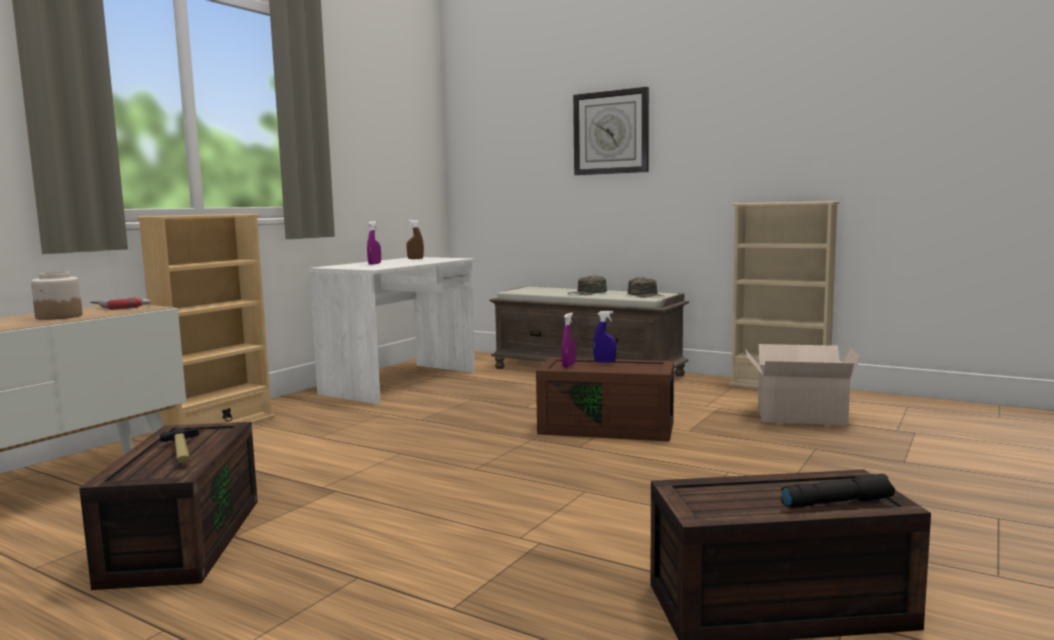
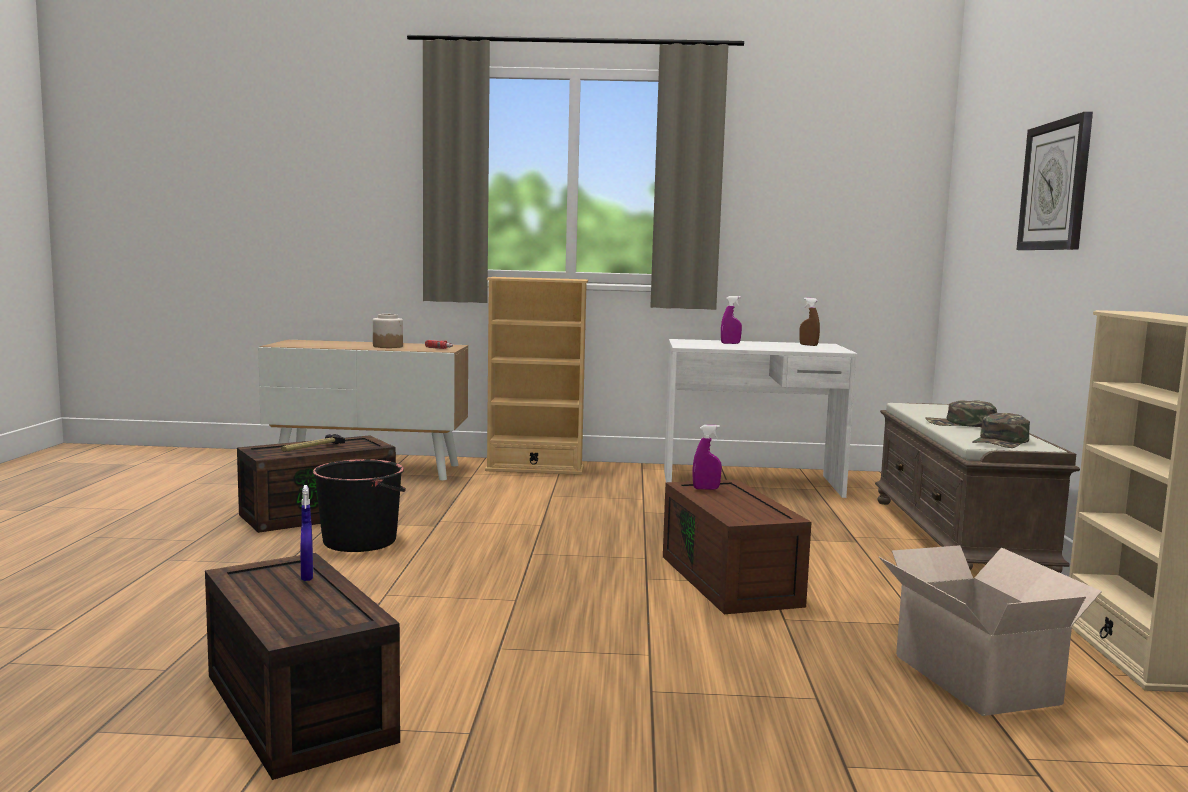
camera: 60 degrees right, 0 degrees up
(334, 529) = (361, 541): none -> black bucket
(604, 362) = (748, 498): blue spray bottle -> blue spray bottle (307, 576)
(836, 502) = (281, 613): black flashlight -> none

